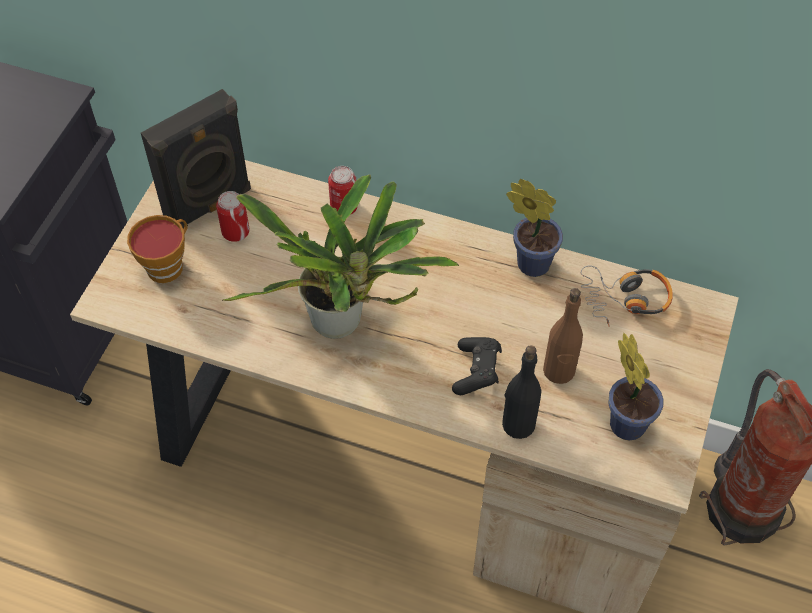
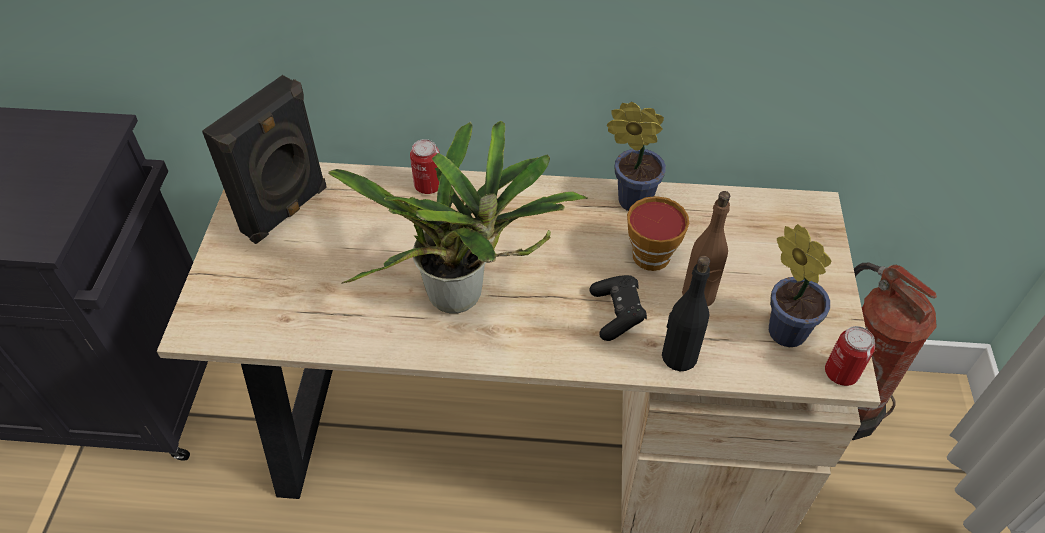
camera: 15 degrees left, 5 degrees down
(168, 265) = (256, 277): cup -> cup (652, 252)
(235, 232) = (322, 231): can -> can (841, 373)
(625, 299) = (735, 215): headphones -> none

